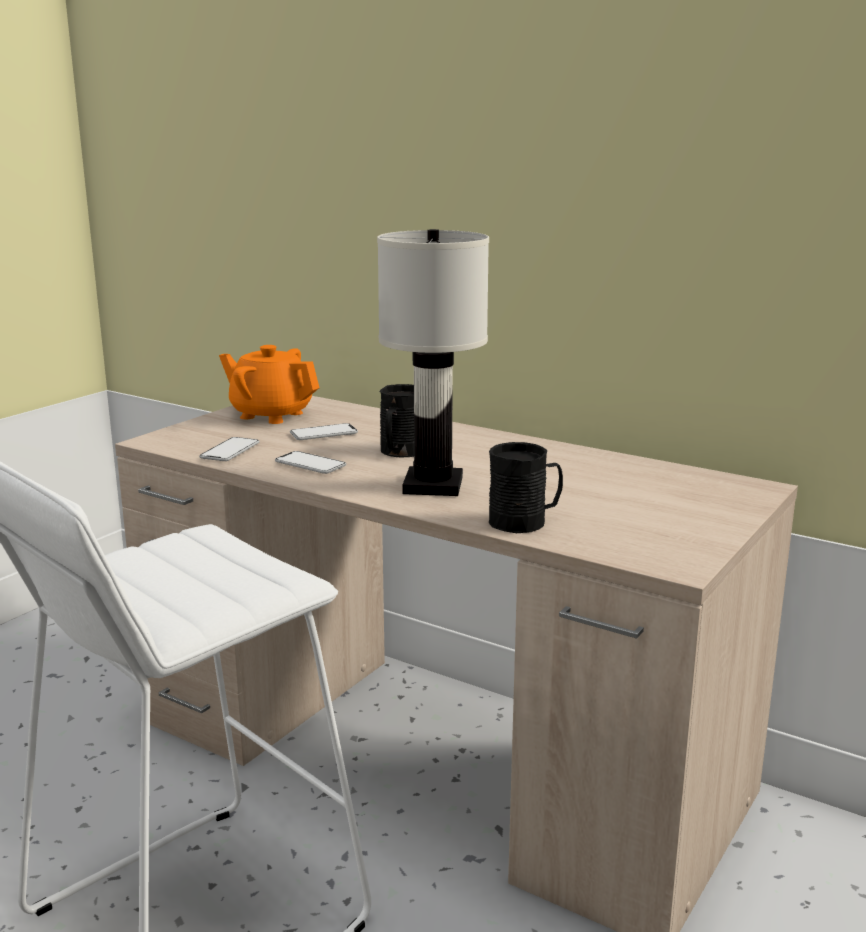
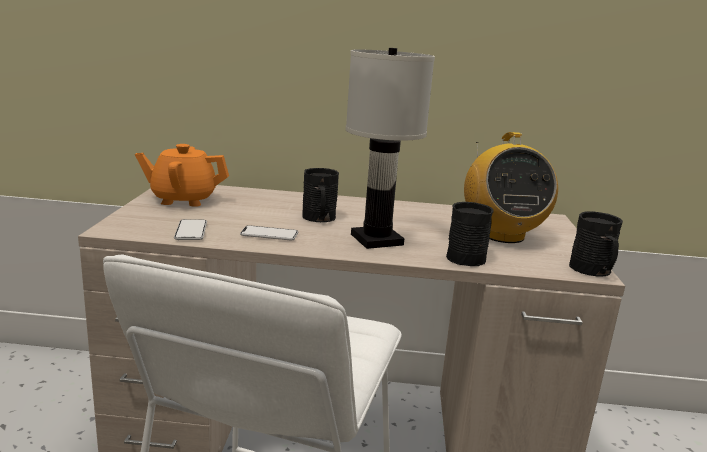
camera: 30 degrees left, 0 degrees up
(323, 433) = (245, 210): phone -> none
(627, 501) = (502, 235): none -> radio
(685, 563) = (593, 271): none -> black mug

